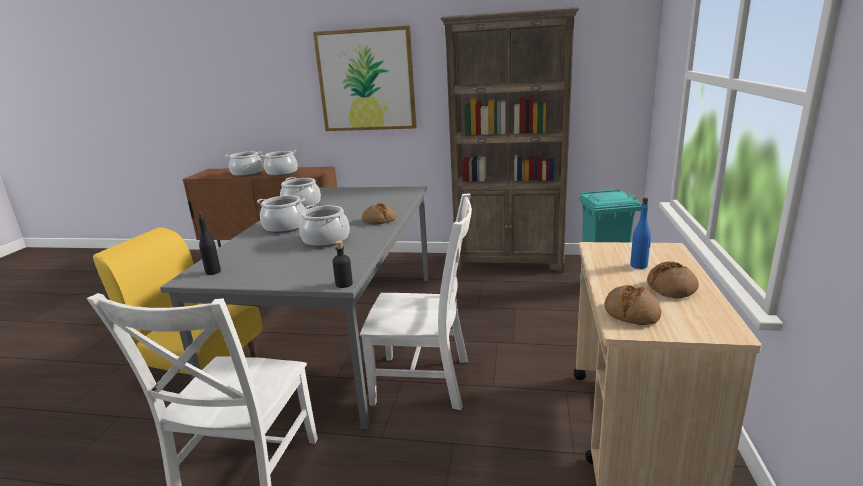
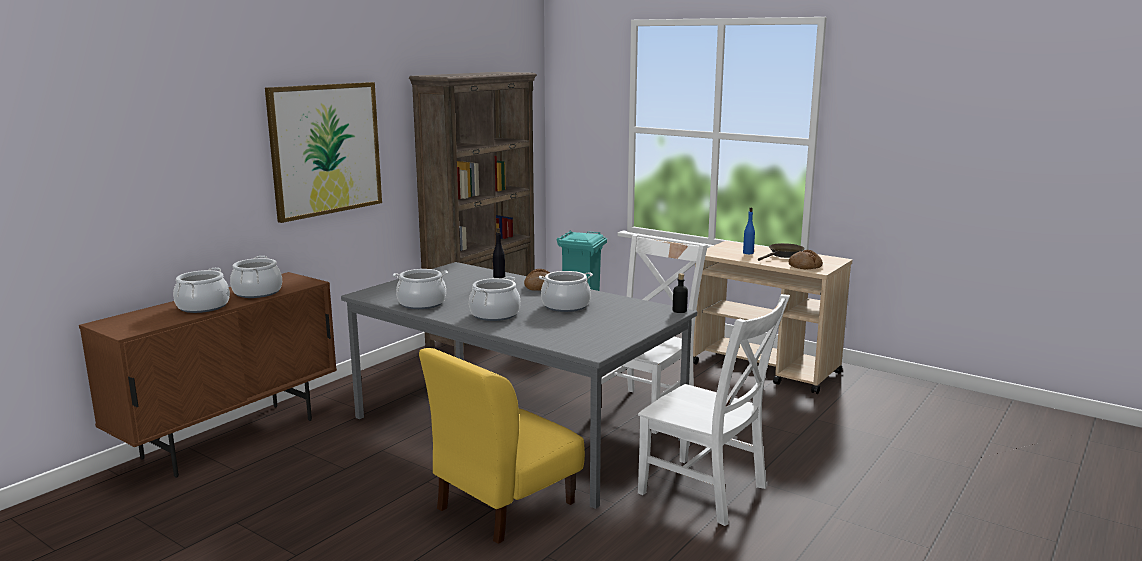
camera: 65 degrees left, 5 degrees down
(213, 272) = (589, 344): black bottle -> black bottle (499, 277)
(672, 288) = (784, 255): bread -> brown frying pan

